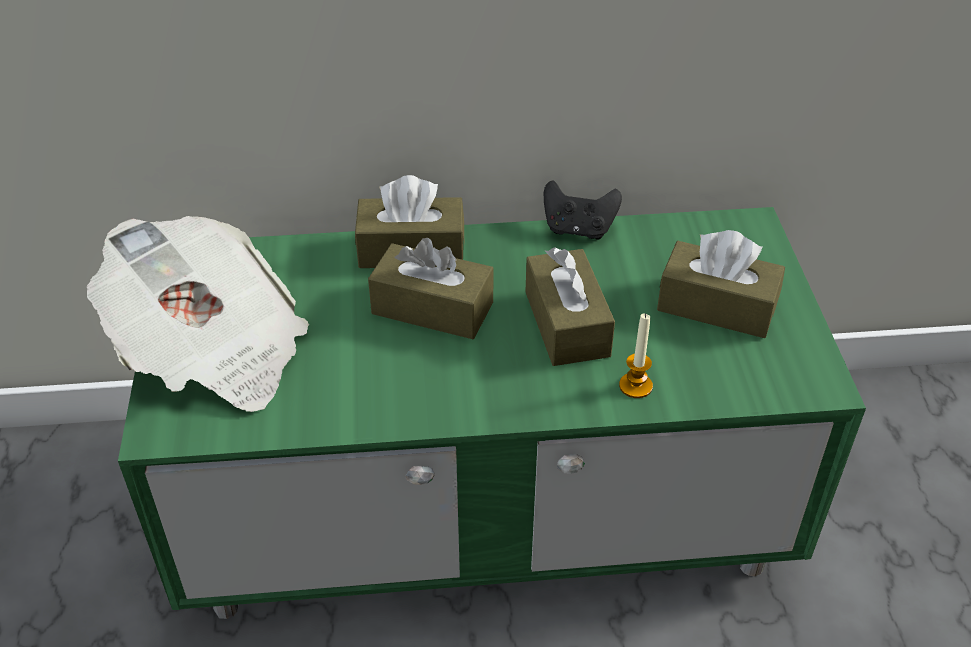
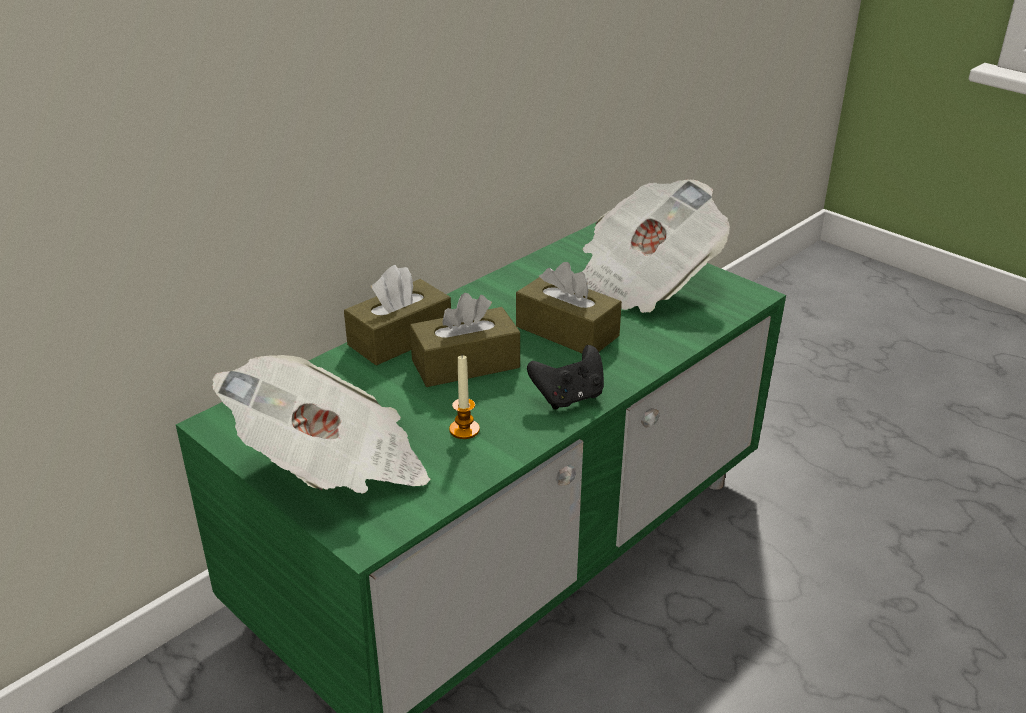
camera: 40 degrees left, 10 degrees down
(578, 229) = (500, 278): black game controller -> black game controller (569, 397)
(635, 386) = (654, 343): candle -> candle (464, 430)
(716, 306) = (642, 282): brown tissue box -> newspaper

